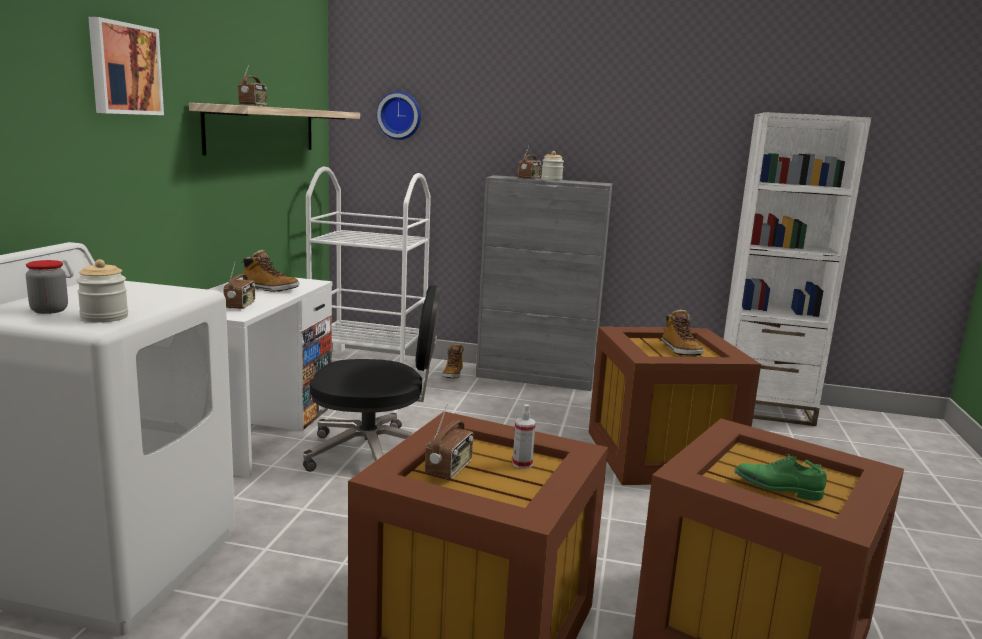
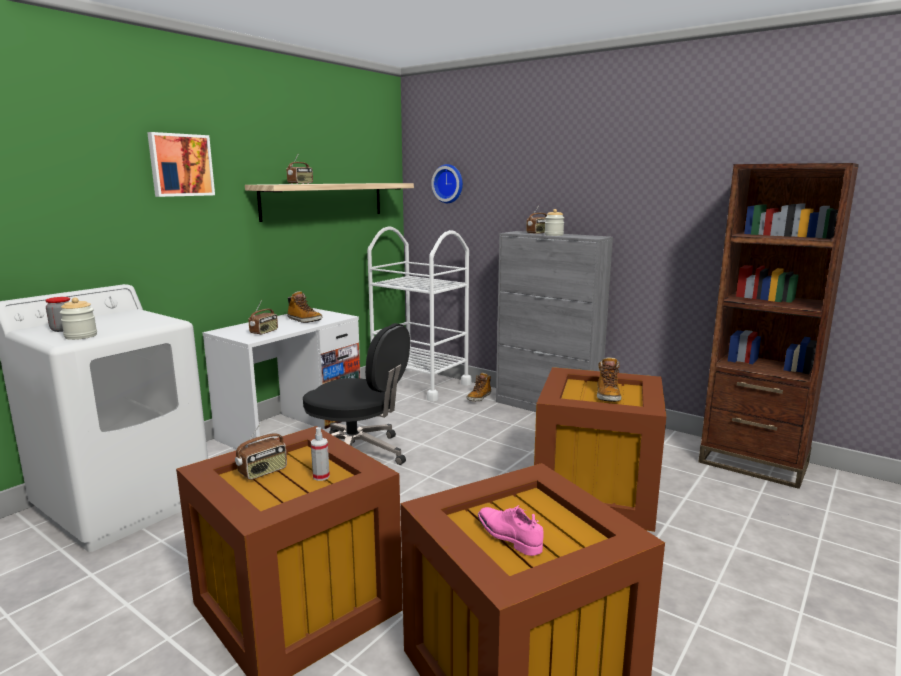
camera: 25 degrees right, 0 degrees up
(763, 409) = (753, 463): white bookcase -> brown bookcase
(777, 489) = (508, 537): green shoe -> pink shoe

